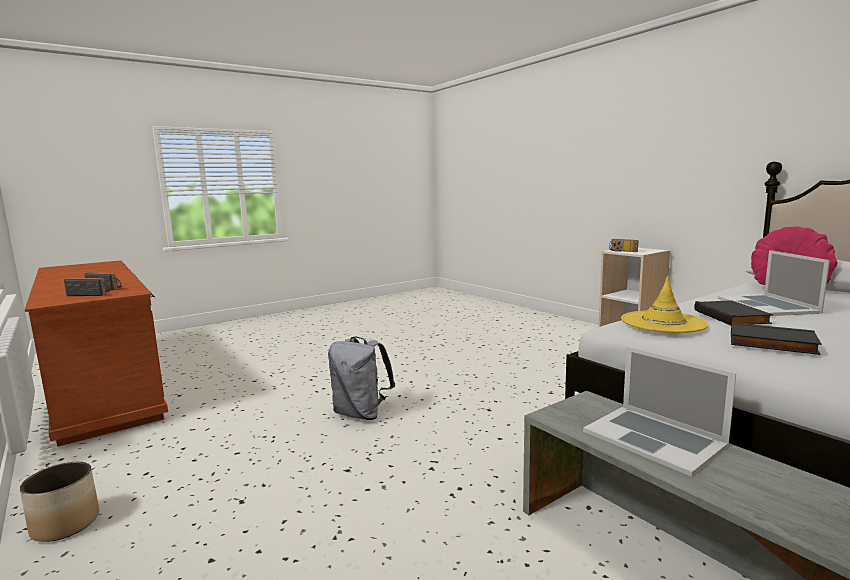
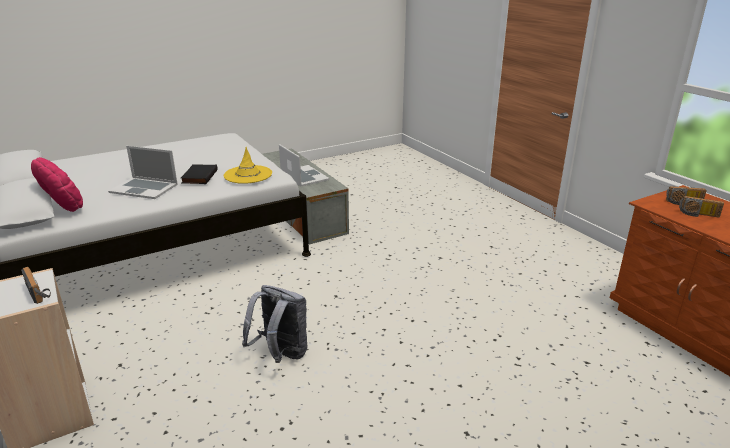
camera: 175 degrees left, 15 degrees up
(65, 524) = (572, 243): planter -> none
(361, 414) = (443, 300): grey backpack -> grey backpack (281, 355)
(767, 305) = (144, 188): laptop -> laptop turned 105 degrees clockwise
(771, 344) = (225, 160): black book -> none

